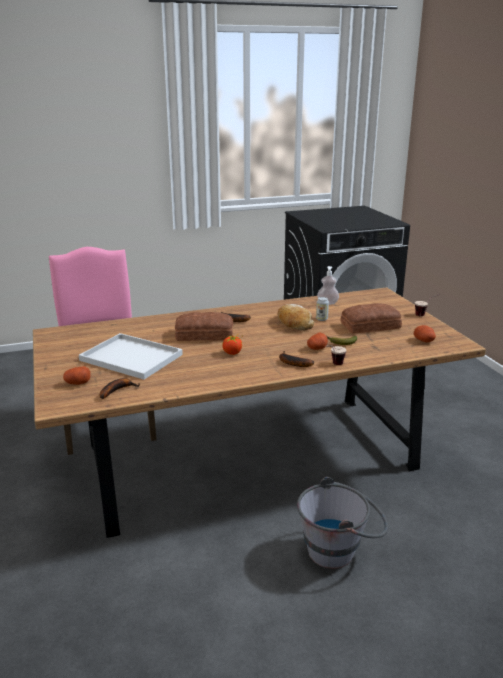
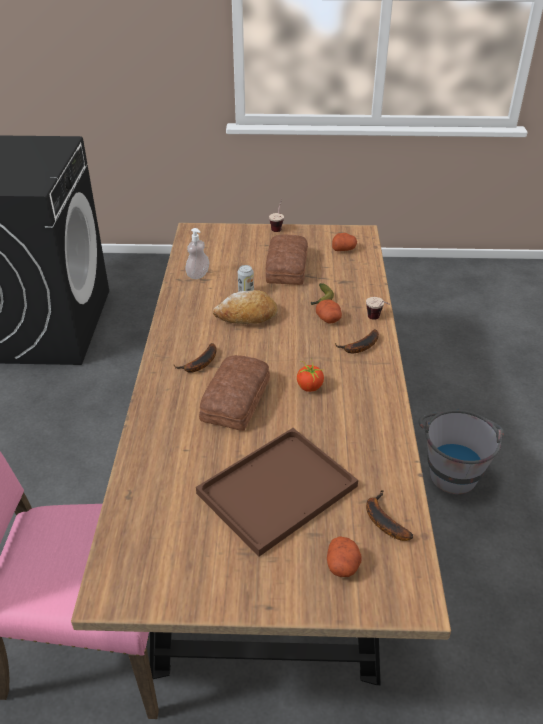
camera: 70 degrees left, 15 degrees up
(129, 357) = (276, 492): white tray -> brown tray

